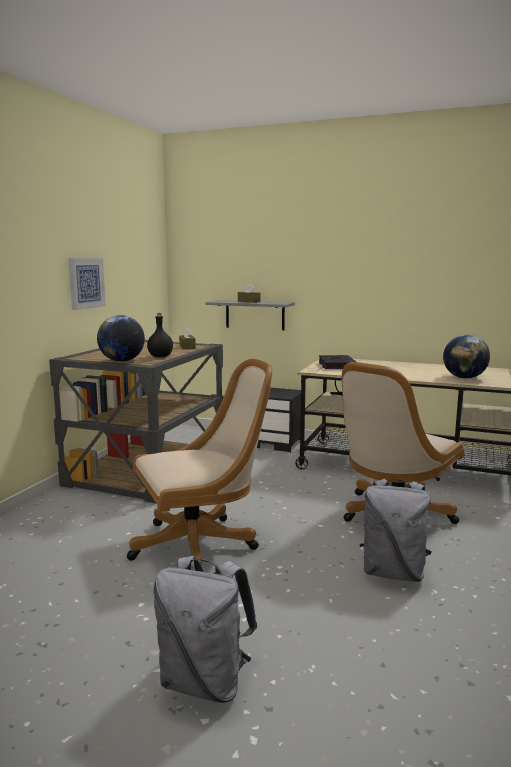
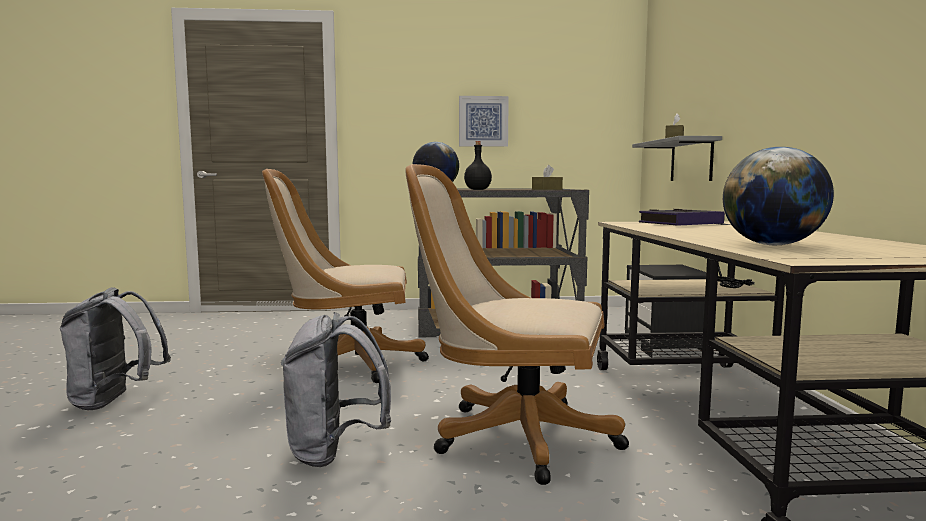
camera: 65 degrees right, 5 degrees down
(202, 543) = (348, 363): office chair -> office chair turned 135 degrees clockwise

